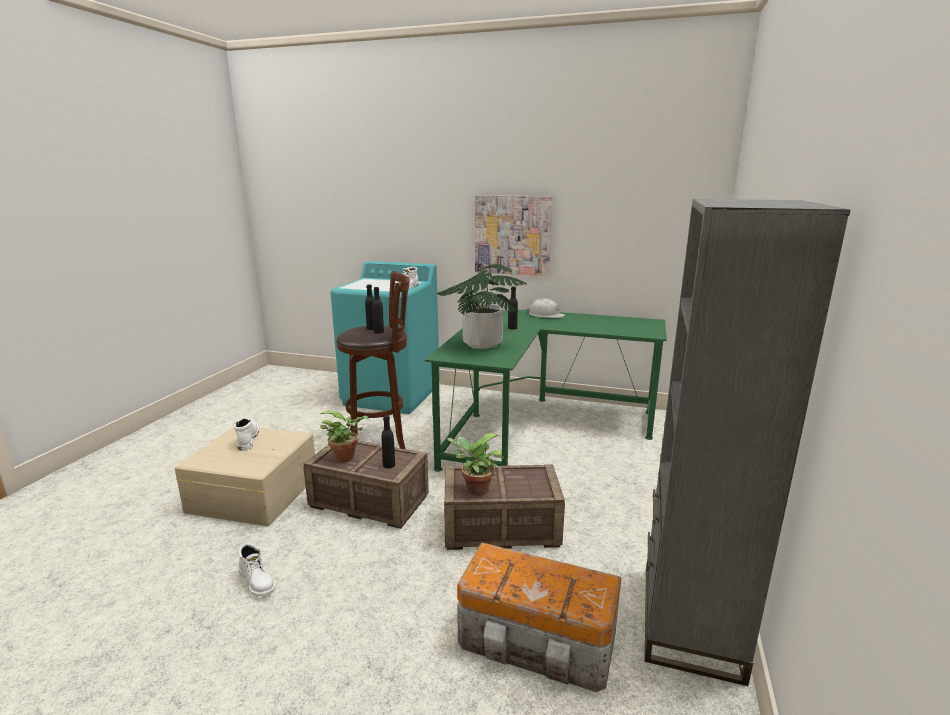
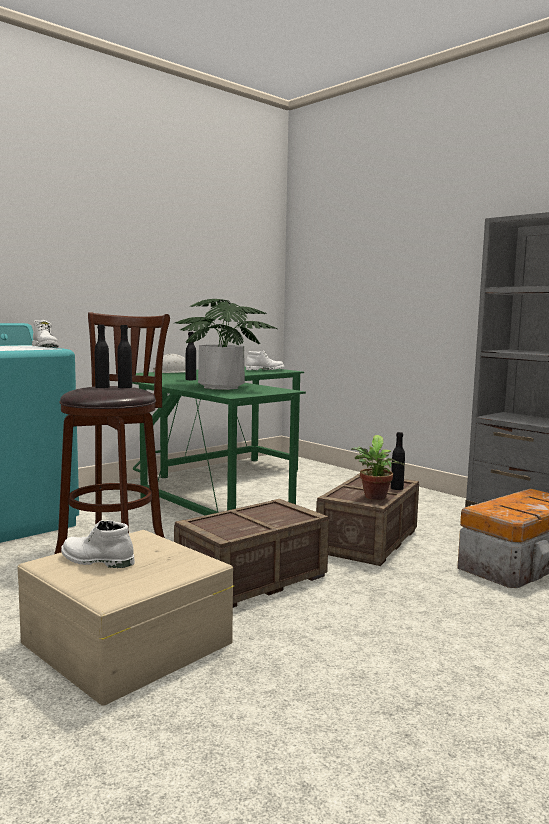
camera: 60 degrees left, 10 degrees down
(258, 581) = (351, 663): white boot -> white boot (265, 370)
(347, 457) = (236, 526): potted plant -> none
(389, 465) = (282, 514): black bottle -> black bottle (397, 488)
(512, 235) = (116, 285): picture -> none

